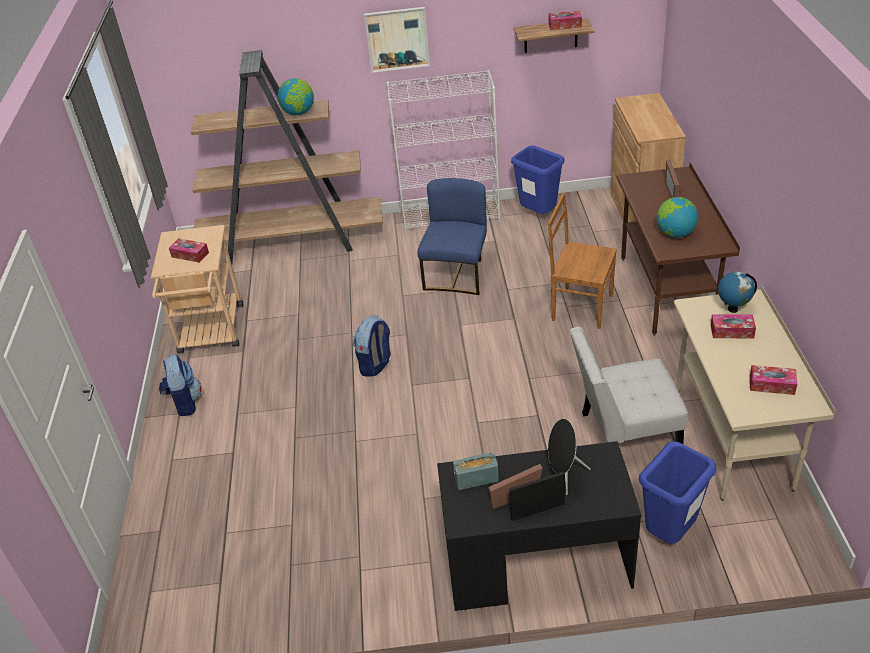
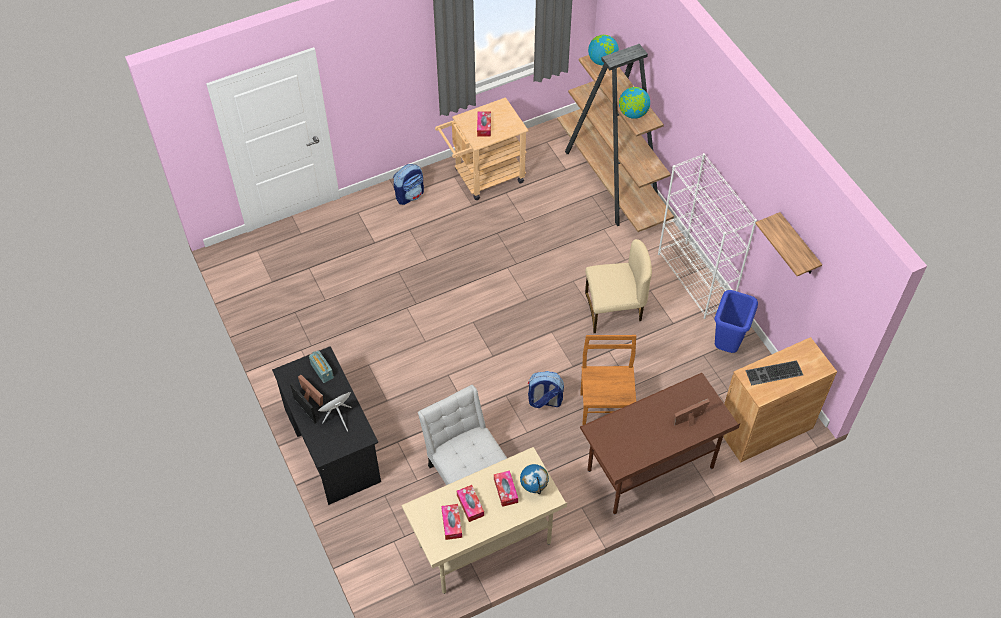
camera: 65 degrees right, 15 degrees up
(376, 365) = (486, 292): backpack -> backpack (544, 401)
(397, 39) = (719, 135): picture -> none
(457, 275) = (614, 310): blue chair -> beige chair
(565, 25) = (798, 250): tissue box -> tissue box (470, 505)
(650, 122) = (774, 374): none -> keyboard
(669, 534) = (379, 518): blue trash can -> none
(675, 233) = (624, 432): globe -> globe (602, 61)

